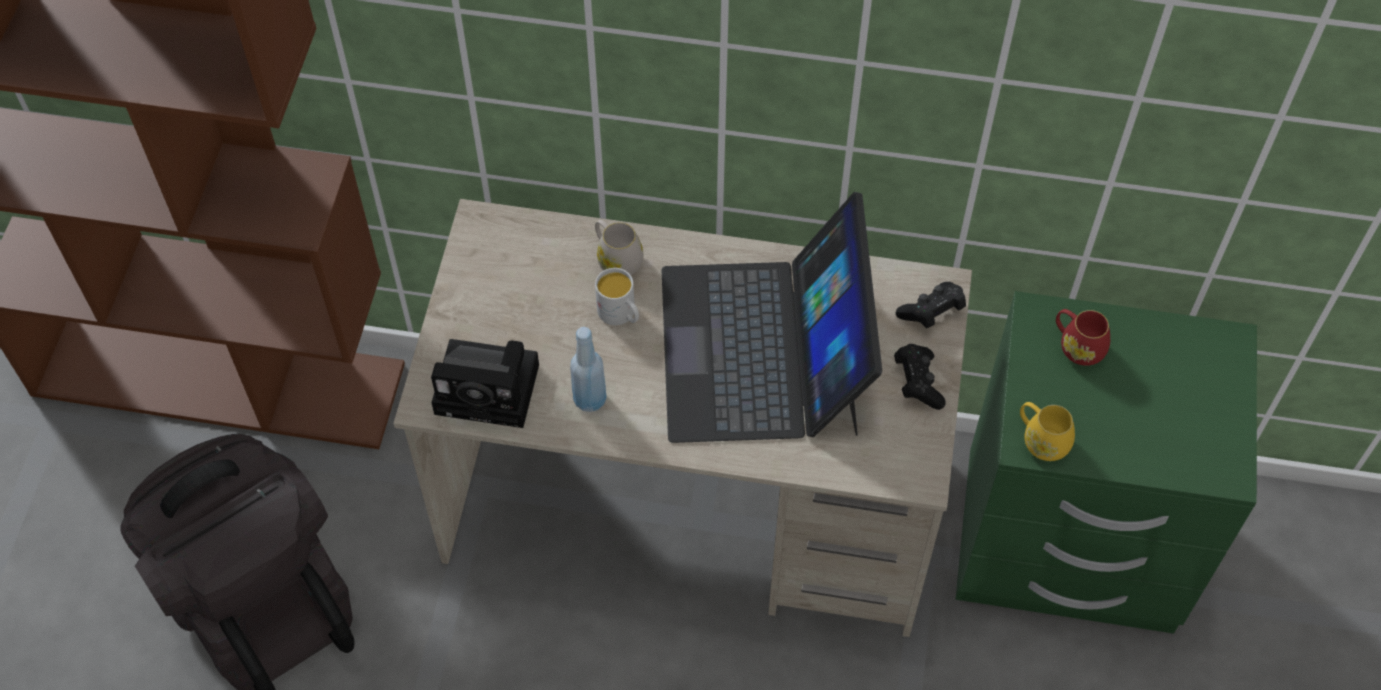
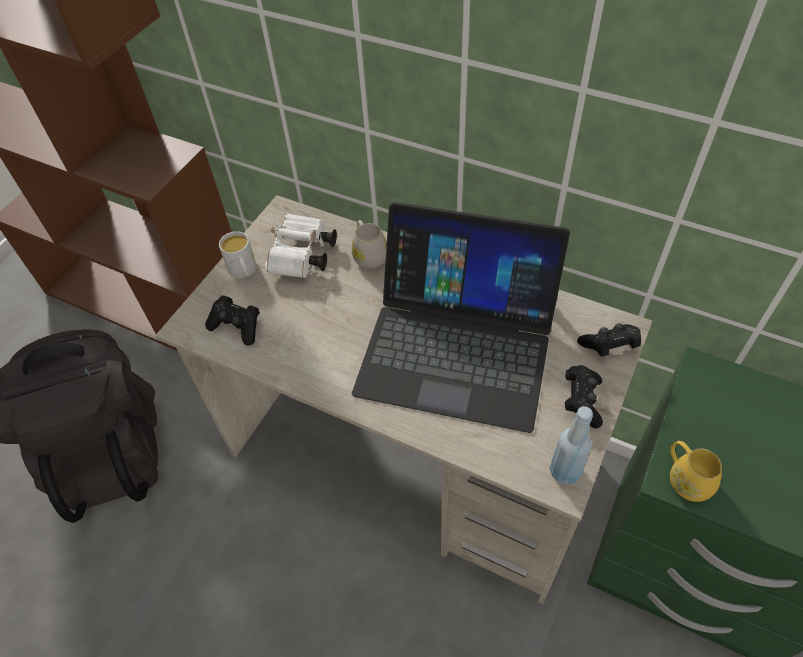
camera: 20 degrees right, 5 degrees down
(492, 389) = (237, 327): camera -> black game controller
(534, 280) = (302, 257): none -> white binoculars
(589, 399) = (306, 351): blue bottle -> blue bottle (564, 471)
(620, 315) = (356, 294): white mug -> white mug (244, 271)
(763, 349) = (458, 344): laptop -> laptop turned 90 degrees counterclockwise
(1077, 346) = (735, 404): red mug -> none

